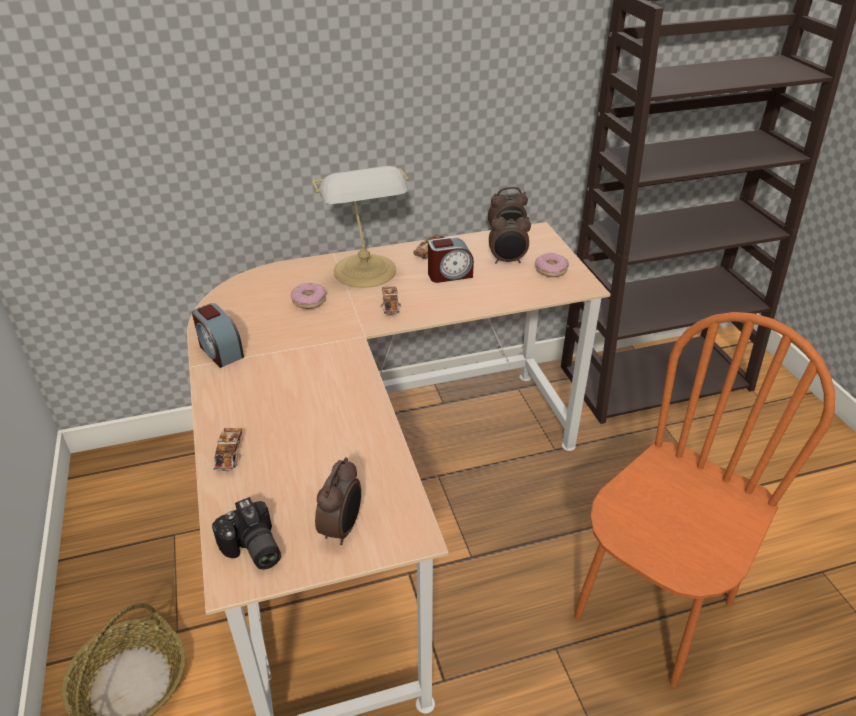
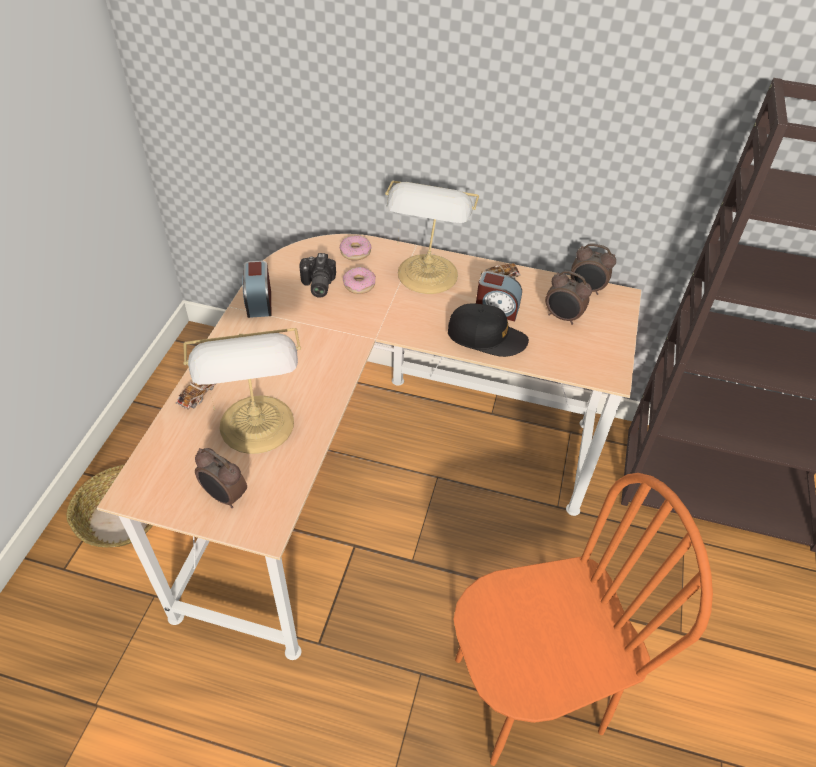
camera: 30 degrees right, 10 degrees up
(251, 549) = (155, 479): camera -> camera (316, 285)
(320, 453) = (258, 427): none -> table lamp
(342, 528) = (224, 496): alarm clock -> alarm clock turned 75 degrees clockwise
(390, 305) = (419, 318): toy car -> none
(461, 297) = (486, 337): none -> black cap
(551, 270) = (595, 344): donut -> donut (355, 252)

